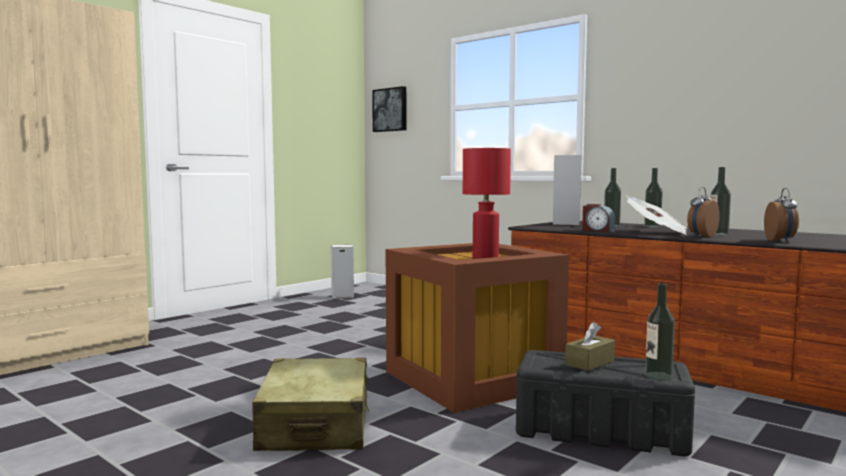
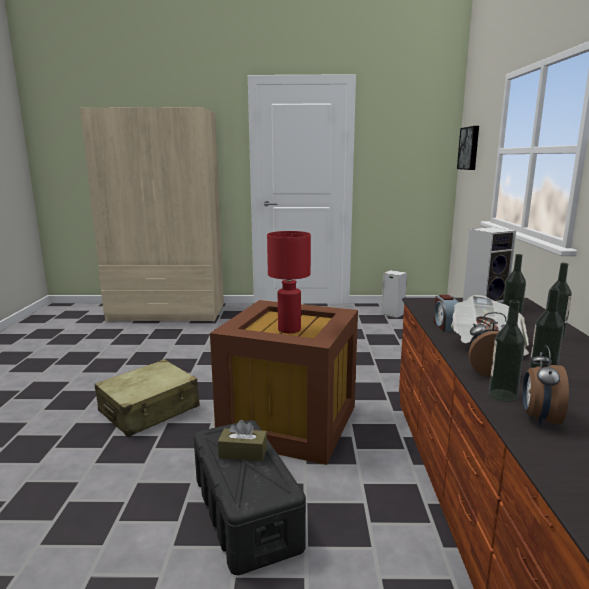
camera: 50 degrees right, 10 degrees up
(658, 376) = (239, 493): bottle -> bottle (502, 395)
(781, 240) = (539, 418): alarm clock -> alarm clock turned 135 degrees clockwise

